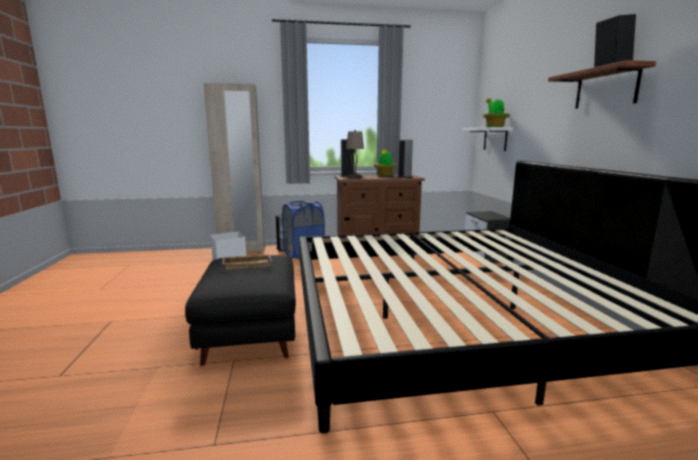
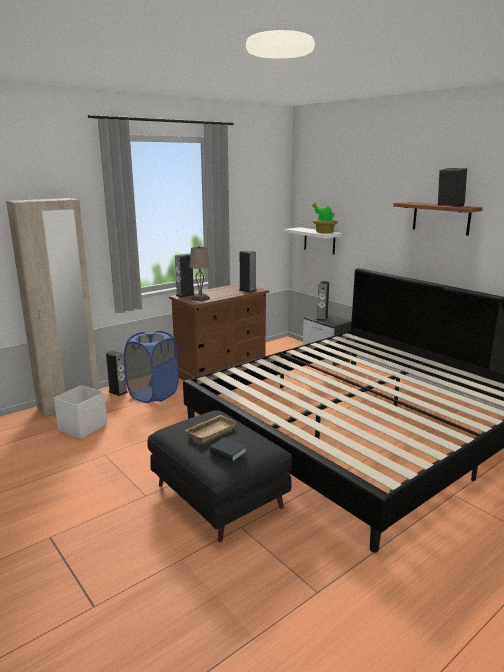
camera: 30 degrees left, 5 degrees up
(231, 280) = (228, 453): none -> book
(385, 175) = (223, 289): potted plant -> none
(483, 214) = (322, 318): none -> speaker

